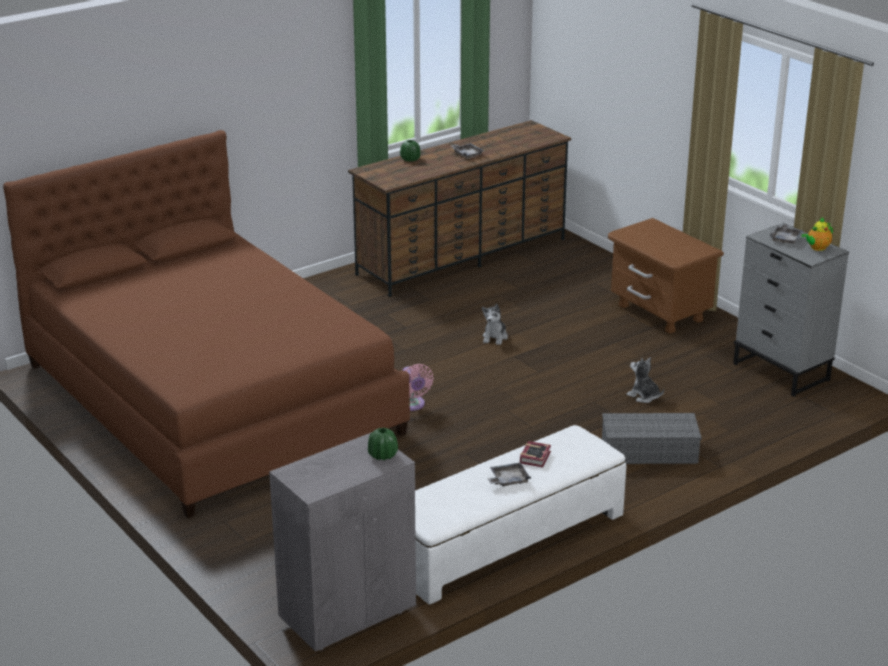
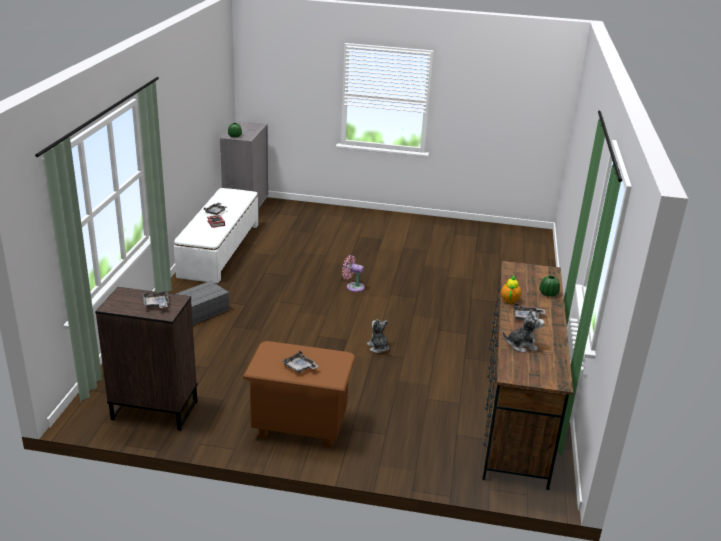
camera: 135 degrees right, 0 degrees up
(211, 398) = (447, 252): brown bed -> none
(644, 396) = (233, 347): plush toy -> plush toy (521, 345)
(669, 239) = (299, 367): none -> grey tray
(781, 372) = (154, 410): grey dresser -> brown dresser
(817, 248) = (124, 304): teapot -> teapot (510, 299)

